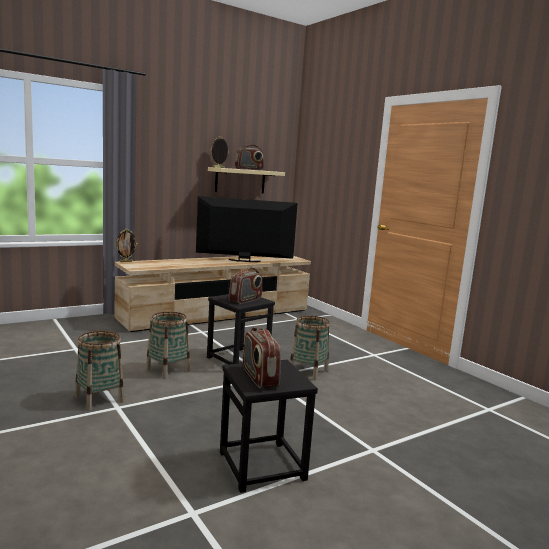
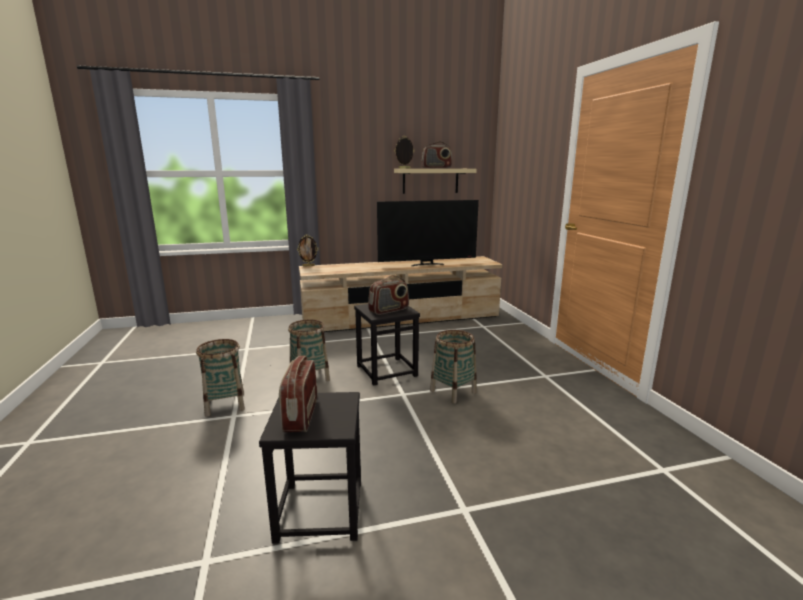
camera: 20 degrees right, 5 degrees up
(244, 261) = (427, 264): television -> television turned 150 degrees clockwise

